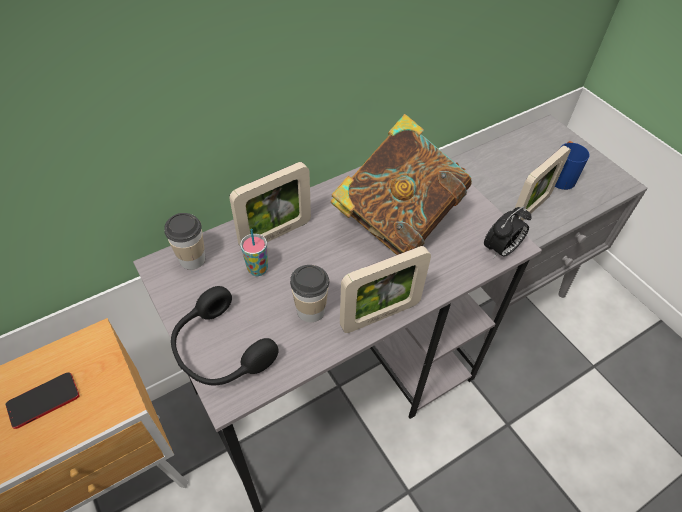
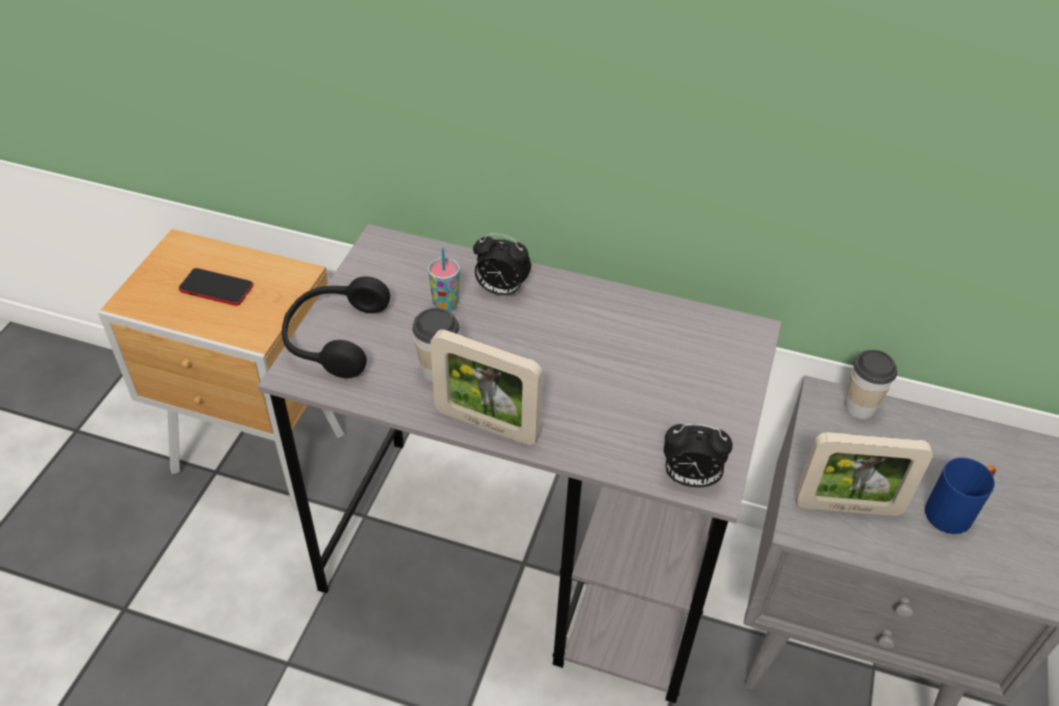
camera: 50 degrees right, 5 degrees down
(192, 259) = (409, 256): cup -> cup (859, 406)
(275, 234) = (500, 290): picture frame -> alarm clock
(397, 220) = (627, 367): book -> none

